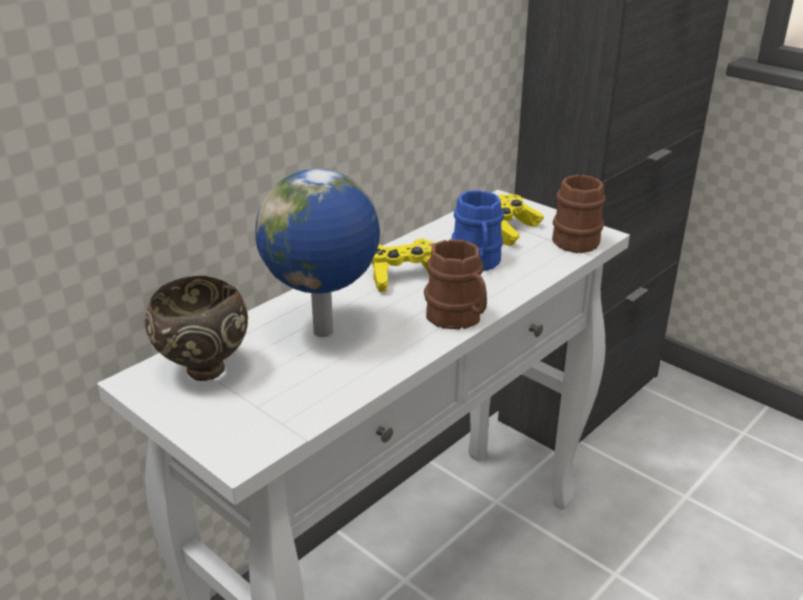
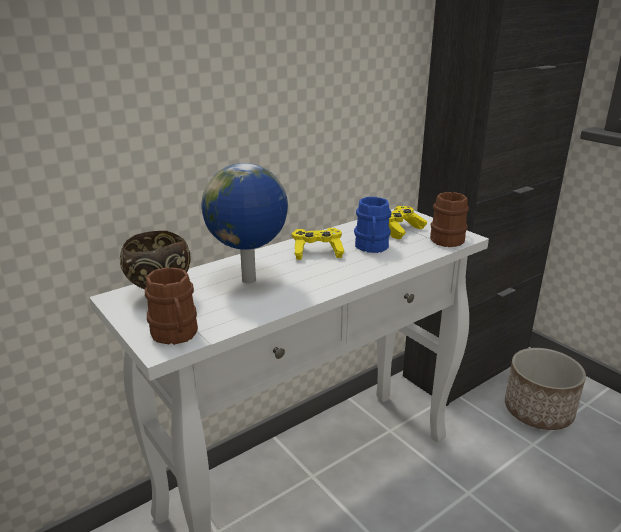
camera: 10 degrees right, 5 degrees down
(458, 319) = (345, 280): brown mug -> brown mug (175, 335)
(684, 449) = (538, 411): none -> planter

